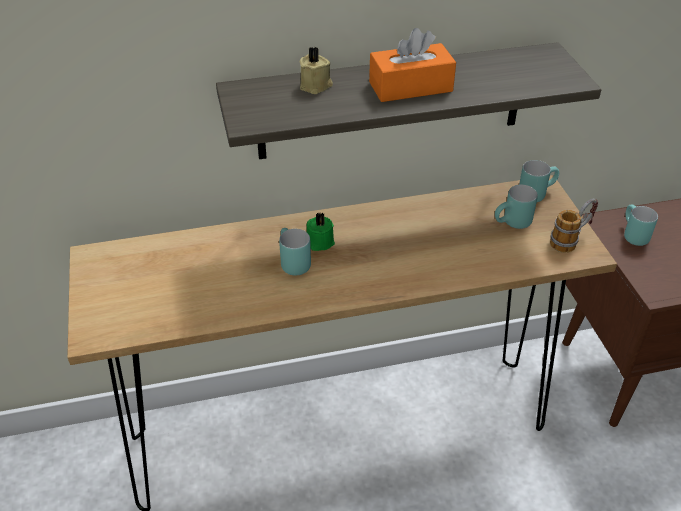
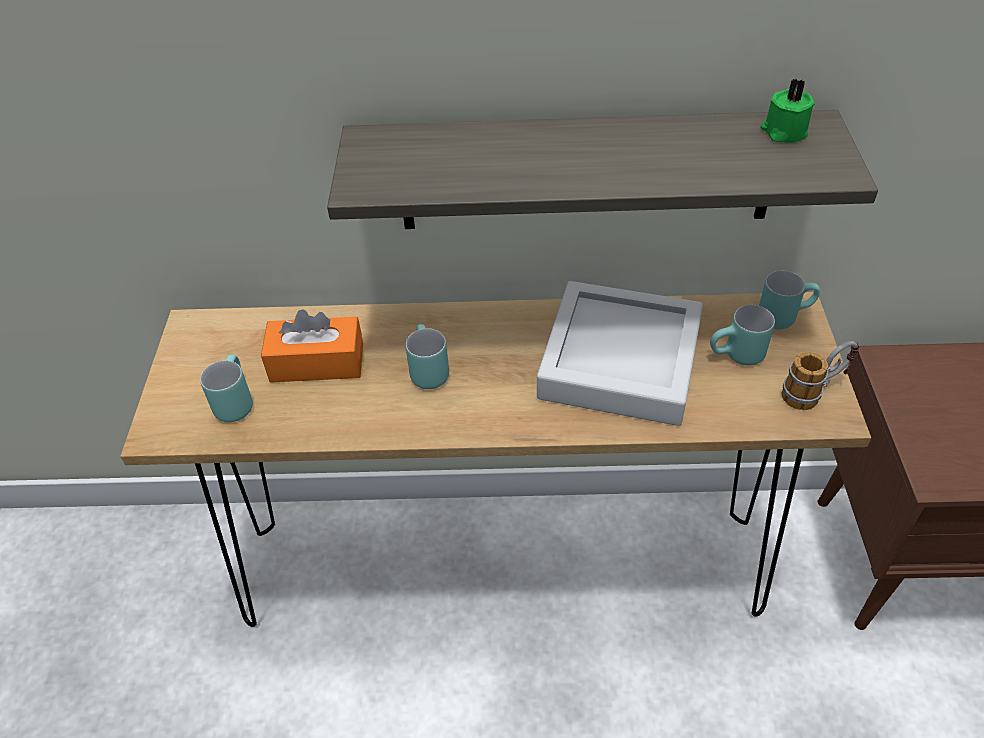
camera: 15 degrees right, 5 degrees up
(316, 86) = (470, 143): beige candle -> none
(319, 242) = (470, 346): green candle -> green candle (783, 132)
(410, 87) = (598, 158): orange tissue box -> orange tissue box (317, 363)
(432, 238) = (620, 361): none -> grey tray
(631, 235) = (921, 387): turquoise mug -> turquoise mug (233, 401)

